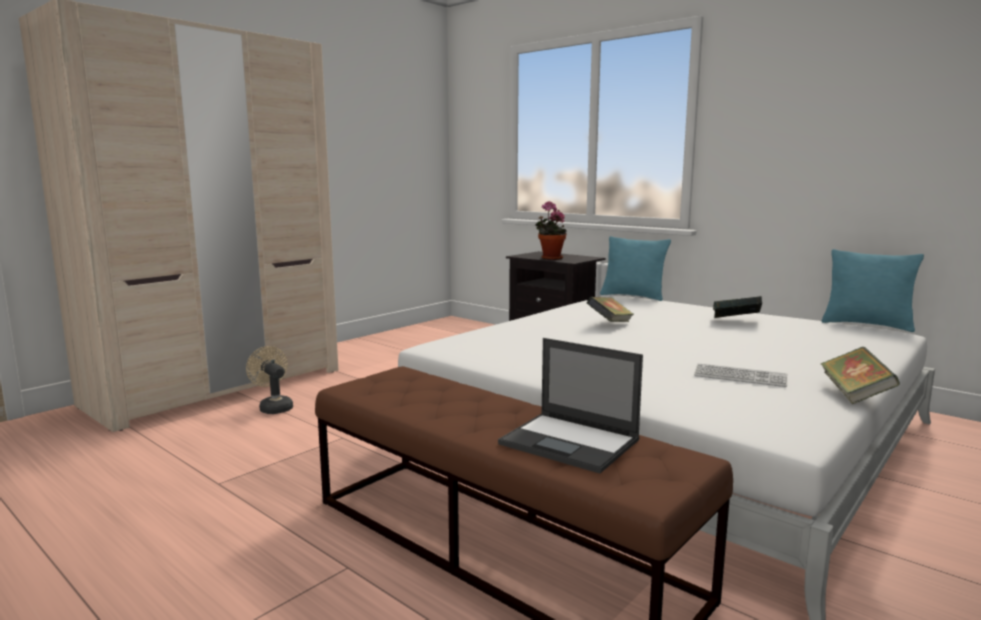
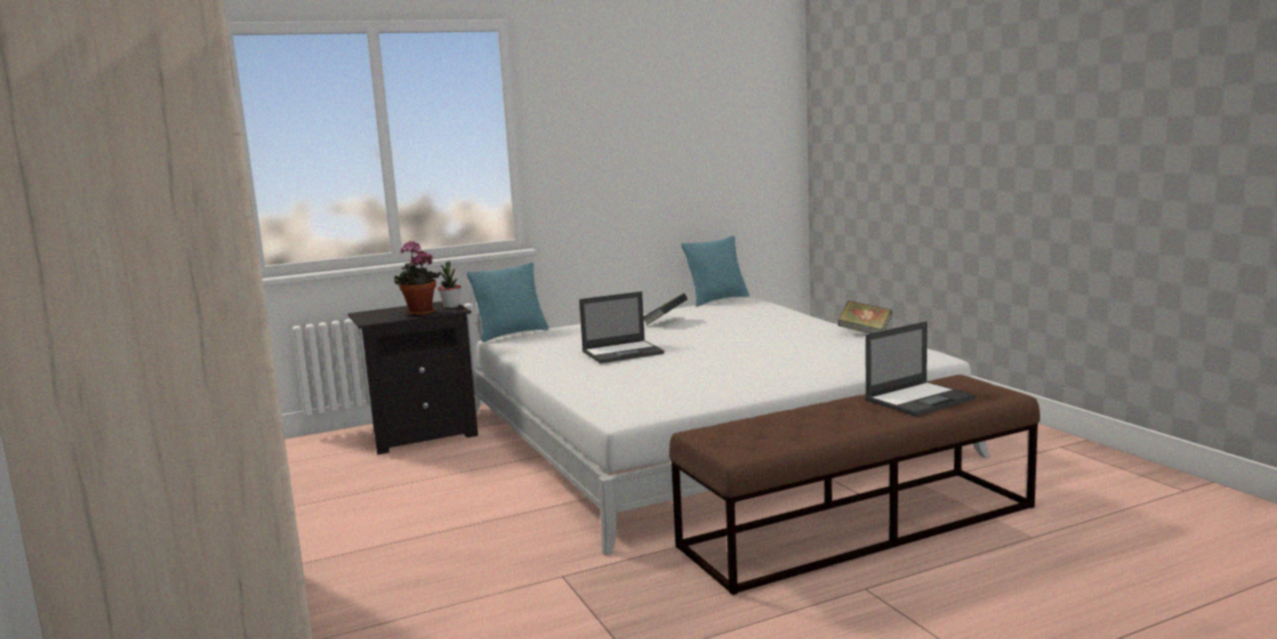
camera: 65 degrees left, 0 degrees up
(273, 407) = (390, 620): beige fan -> none
(581, 259) = (451, 306): none -> potted plant
(610, 324) = (623, 352): book -> laptop
(740, 377) = (811, 346): keyboard -> none

